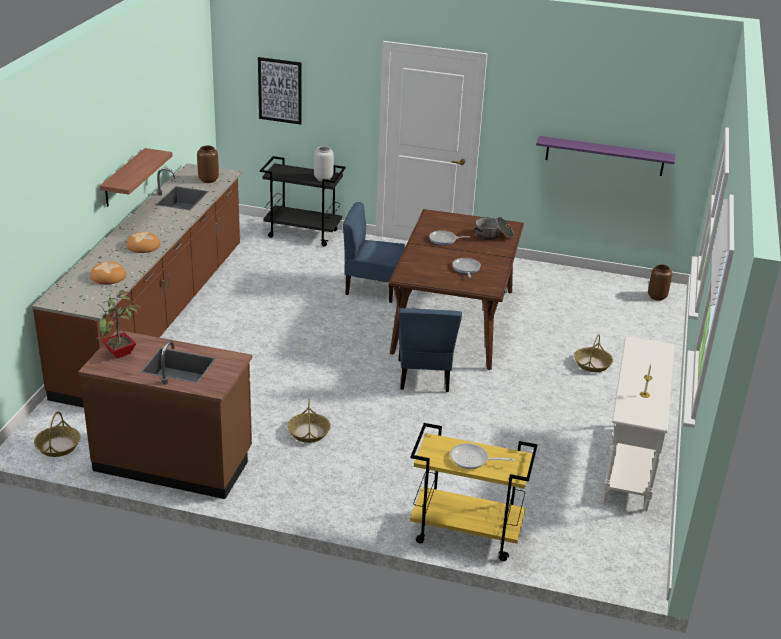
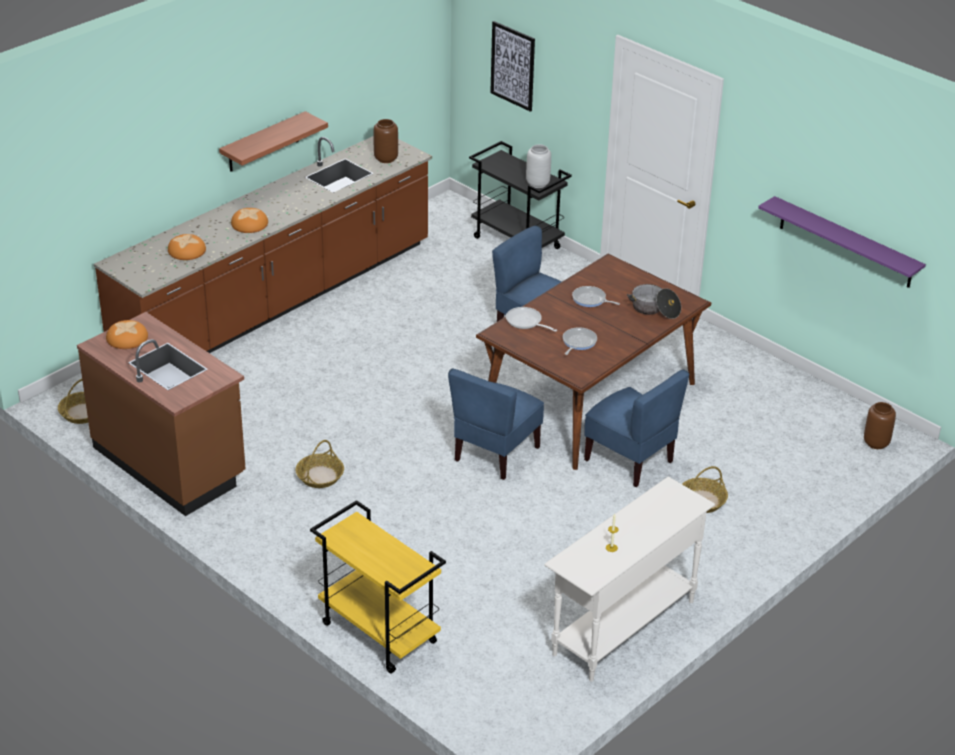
camera: 30 degrees right, 5 degrees up
(120, 353) = (127, 338): potted plant -> bread
(472, 460) = (374, 554): frying pan -> frying pan (526, 322)
(520, 352) = (630, 460): none -> blue chair

